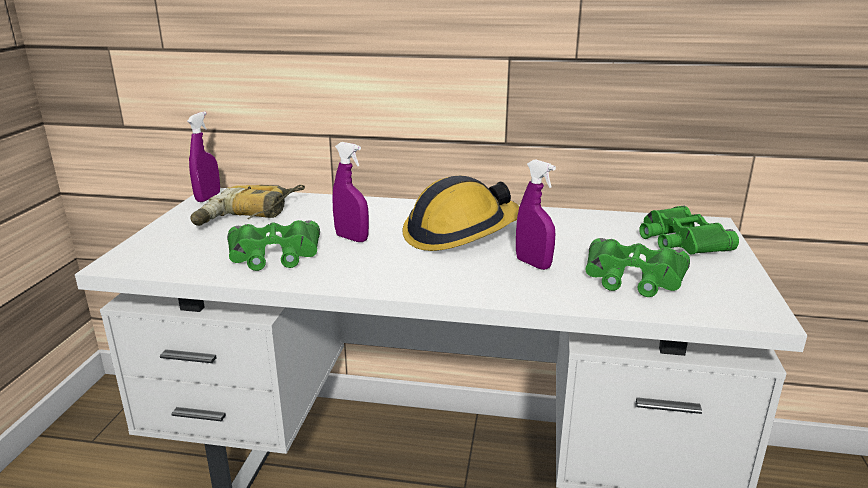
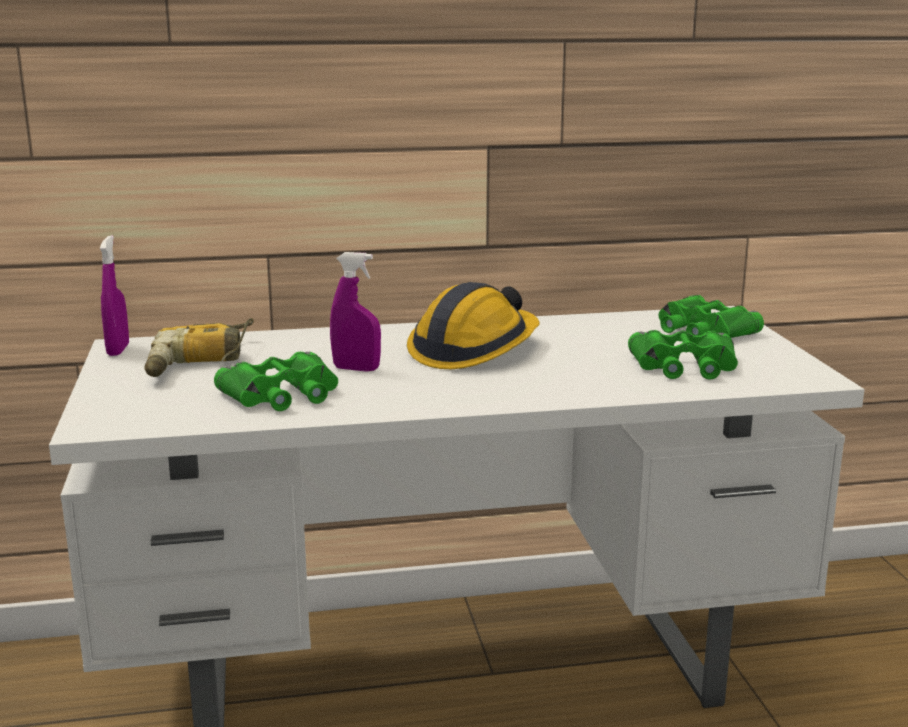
camera: 20 degrees left, 5 degrees down
(533, 264) = (578, 367): purple spray bottle -> none

